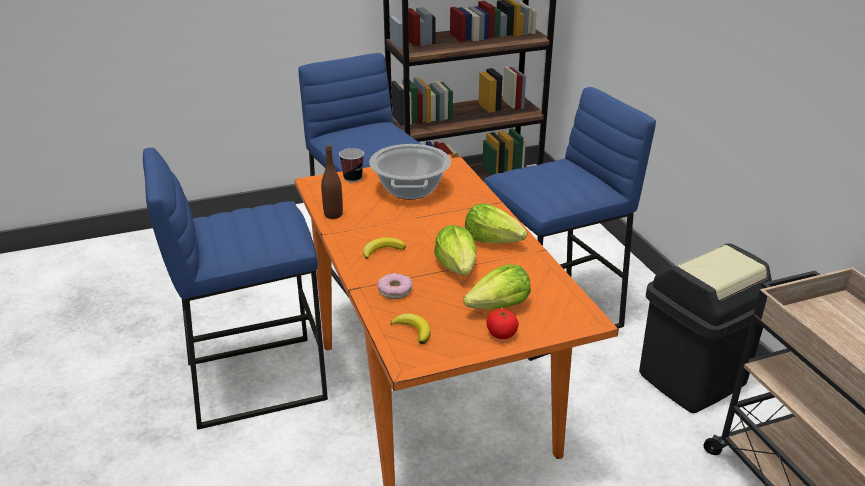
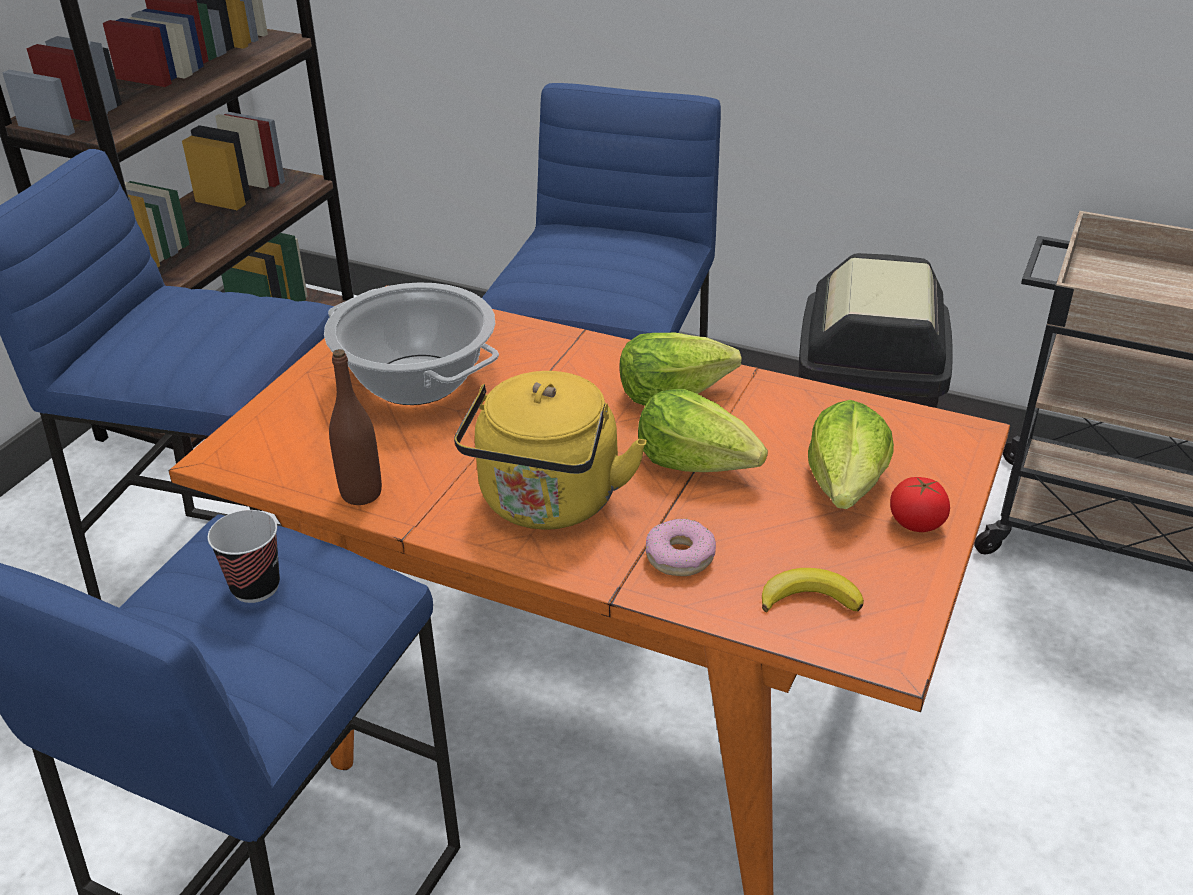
camera: 45 degrees left, 5 degrees up
(353, 178) = (284, 412): cup -> cup (255, 587)
(382, 250) = (547, 504): banana -> yellow kettle

